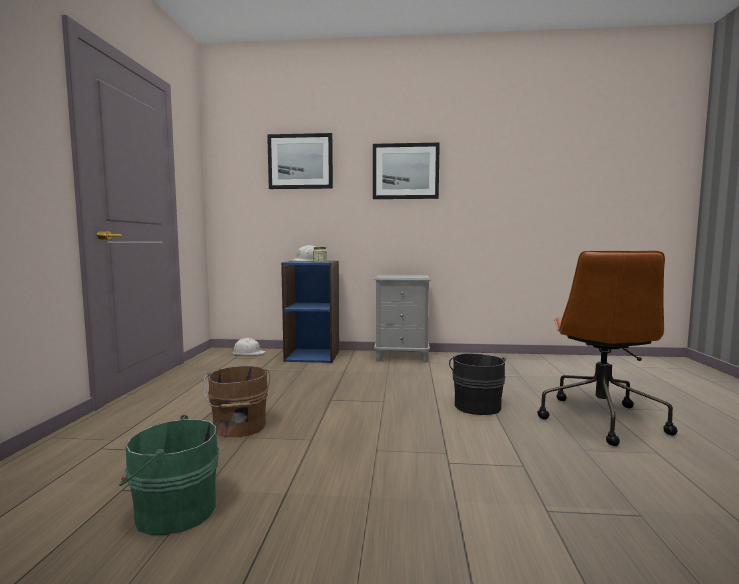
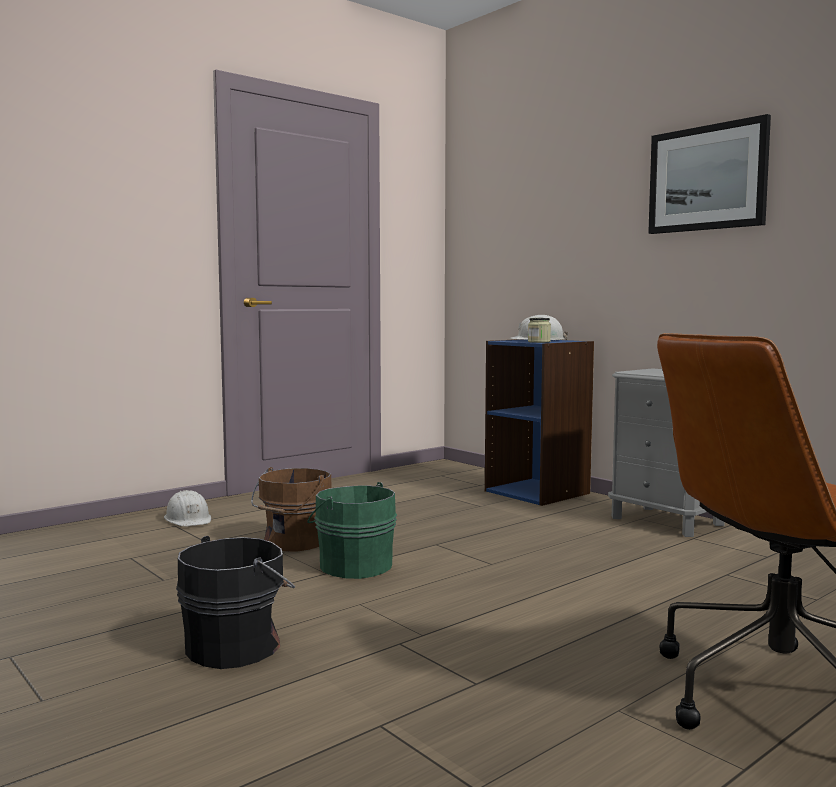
camera: 45 degrees right, 0 degrees up
(173, 511) = (127, 583): green bucket -> green bucket (353, 565)
(248, 353) = (468, 473): white hard hat -> white hard hat (188, 519)
(300, 161) = (552, 181): picture -> none
(477, 405) = (608, 608): black bucket -> black bucket (237, 646)

